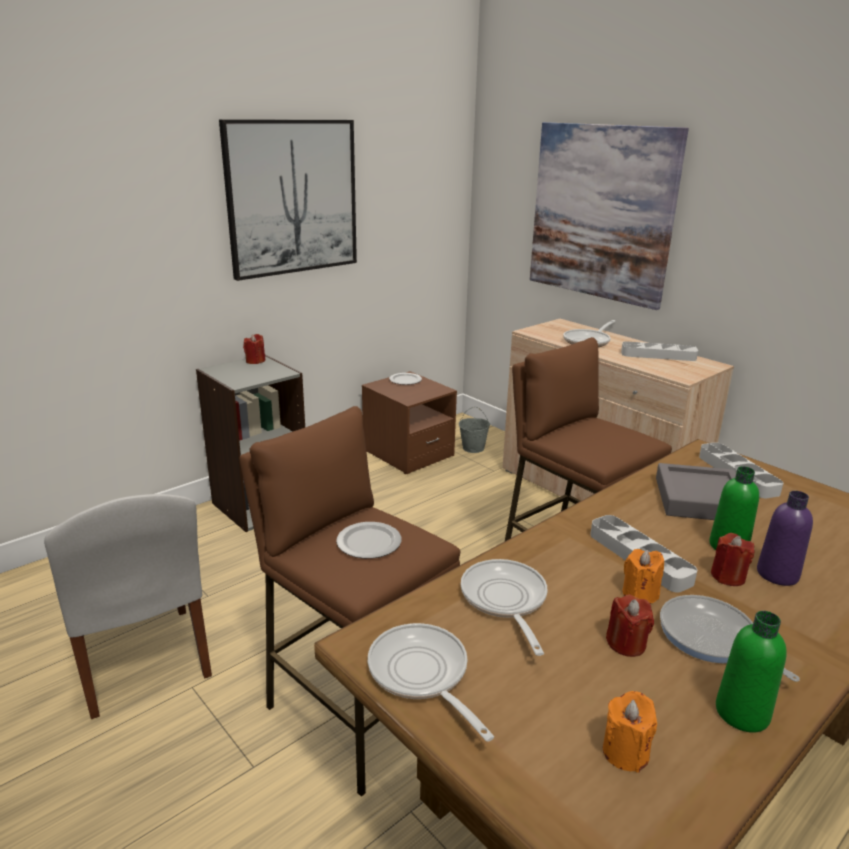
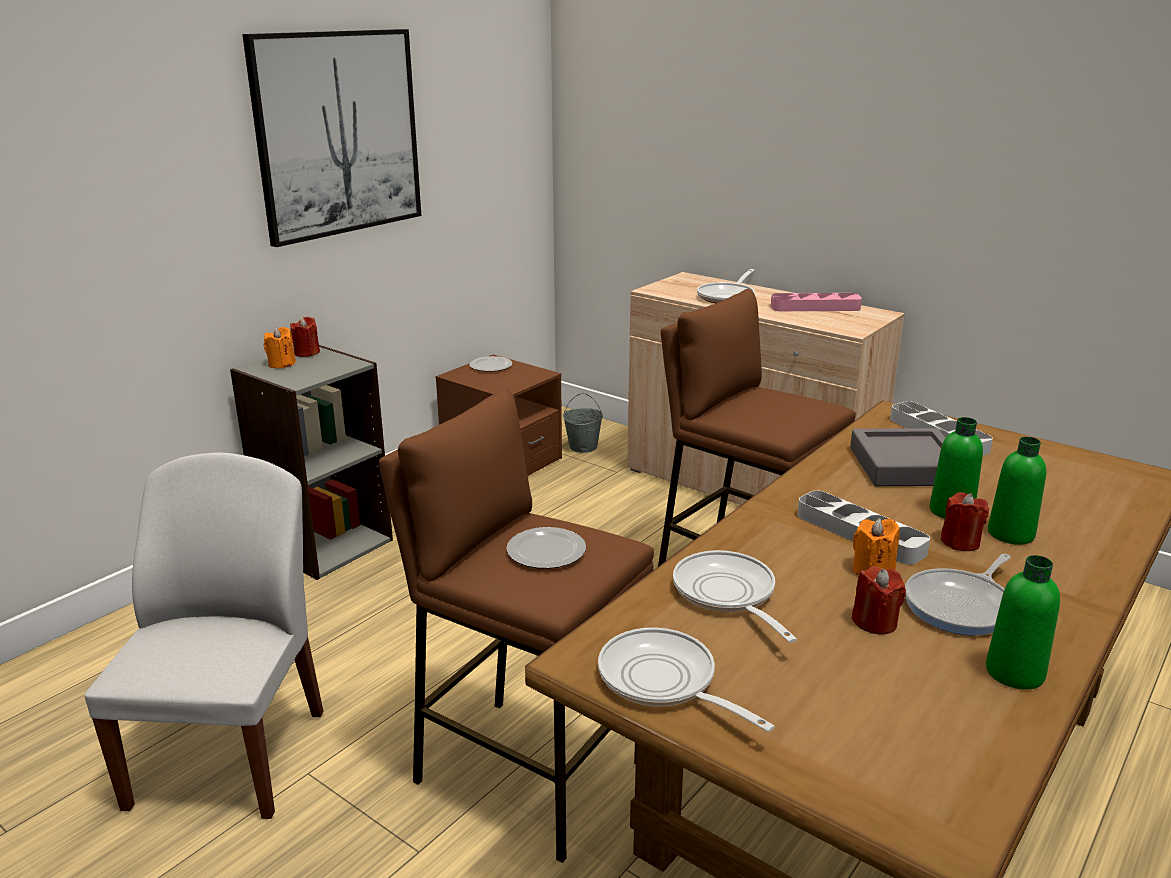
camera: 10 degrees left, 0 degrees up
(143, 663) = (232, 754): white chair -> white chair turned 135 degrees counterclockwise
(601, 213) = (728, 136): picture -> none
(625, 752) = (909, 726): orange candle -> orange candle (281, 364)
(658, 355) = (815, 307): grey tray -> pink tray
(711, 638) = (961, 606): frying pan -> frying pan turned 90 degrees counterclockwise
(777, 574) = (1010, 534): purple bottle -> green bottle

